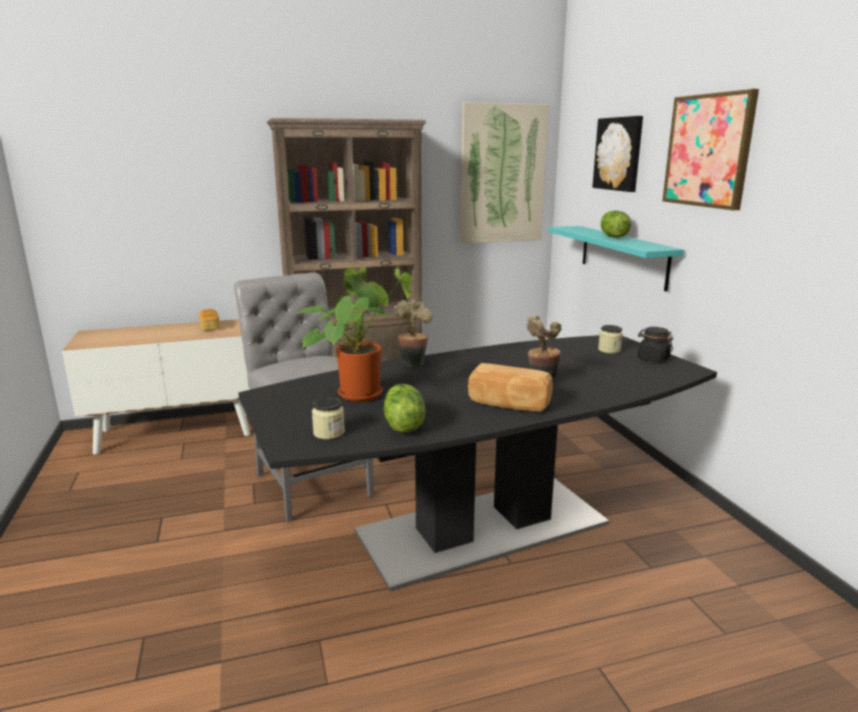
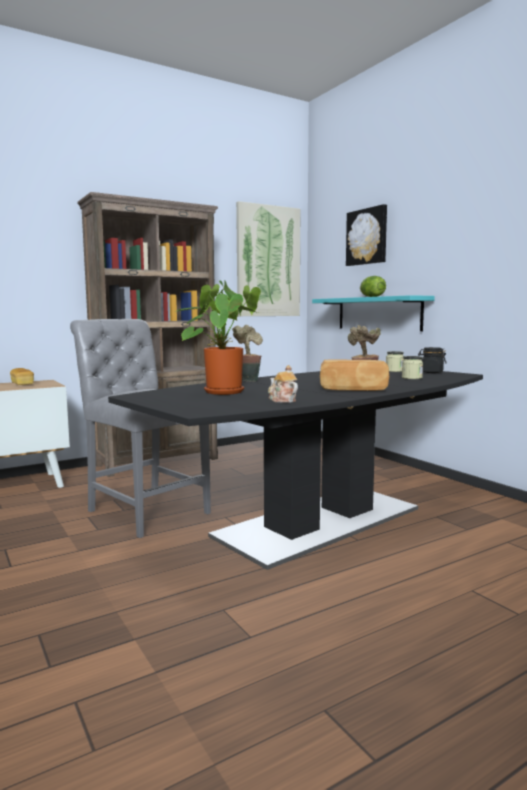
camera: 15 degrees left, 10 degrees down
(329, 433) = (222, 406): jar -> jar (412, 378)
(403, 425) = (282, 400): lettuce -> teapot
(708, 151) = (448, 219): picture -> none

